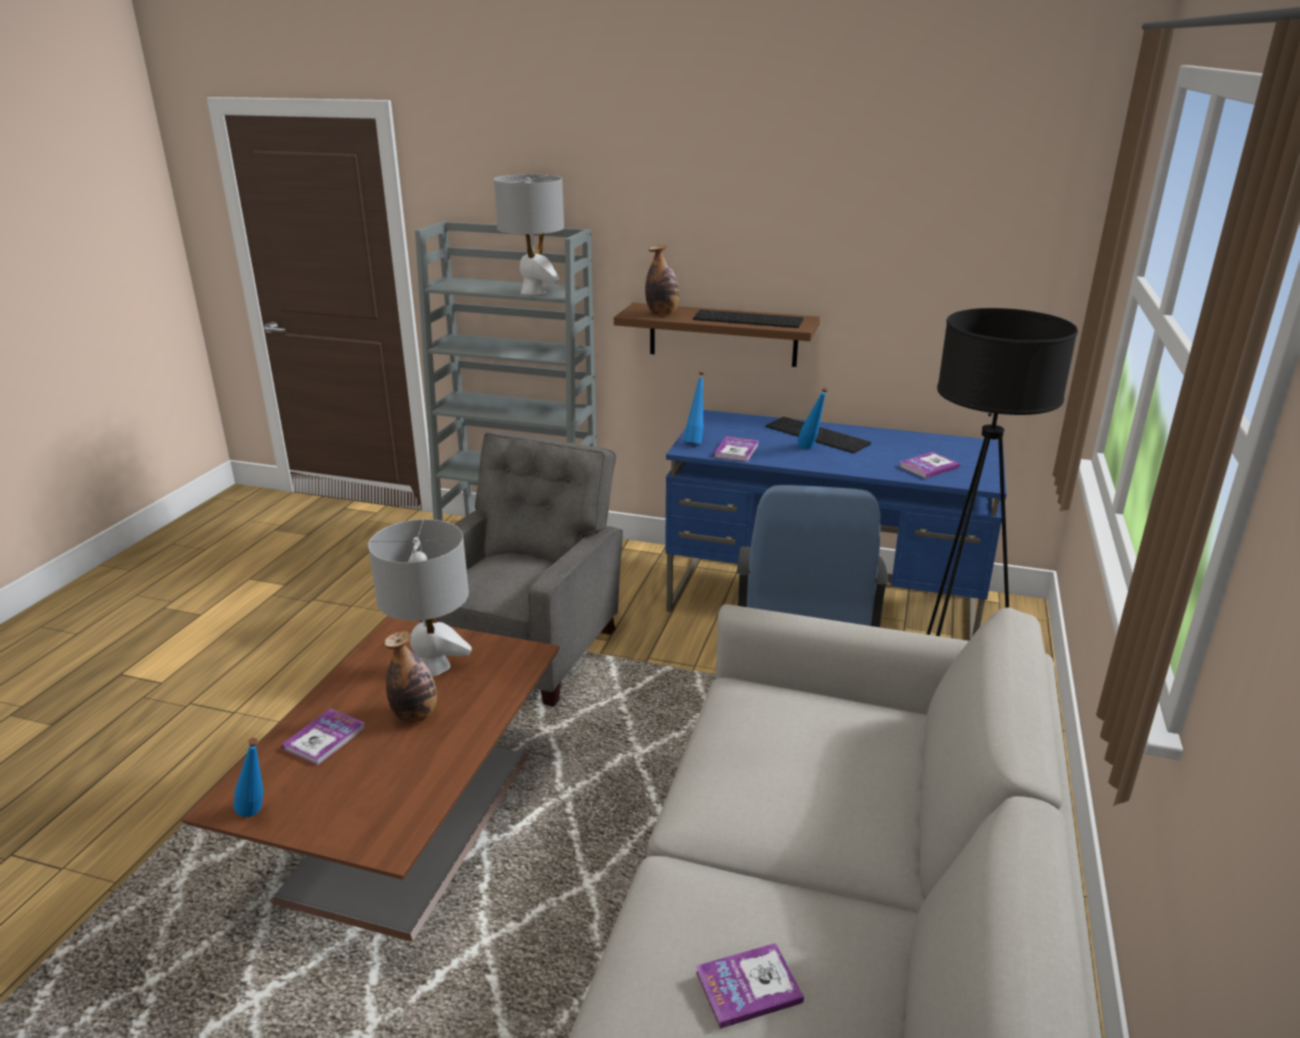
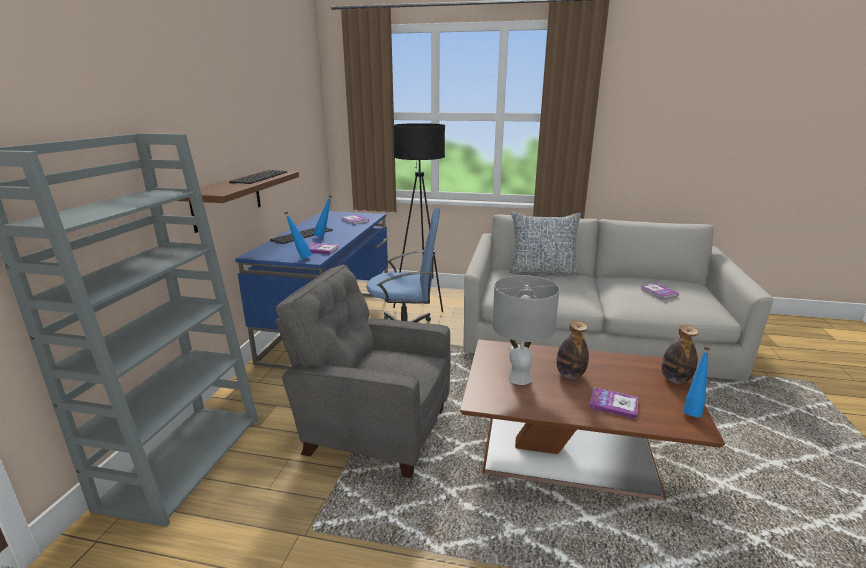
camera: 95 degrees left, 5 degrees down
(534, 291) = (149, 198): grey table lamp -> none
(662, 313) = (225, 188): bottle -> bottle (675, 380)
(903, 778) = (542, 271): none -> pillow

